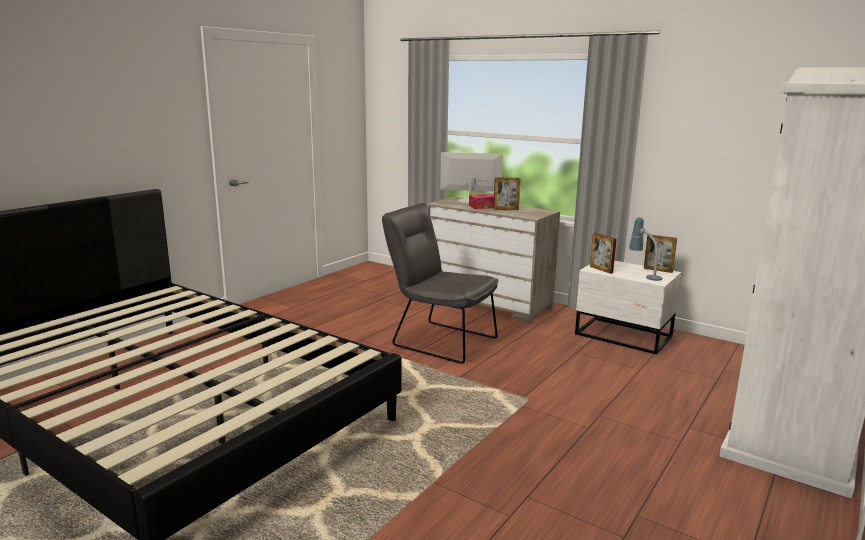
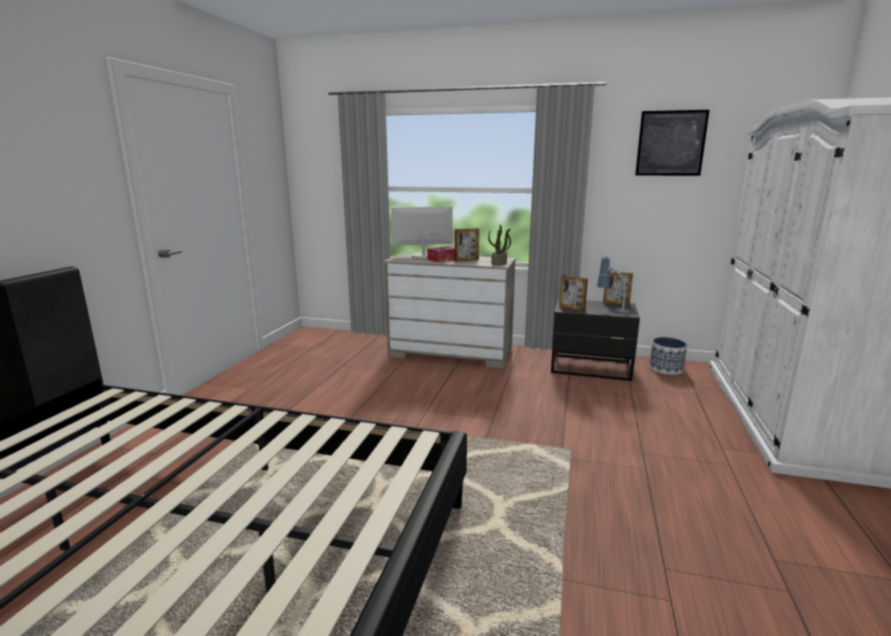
camera: 20 degrees left, 0 degrees up
(438, 340) = (434, 400): grey chair -> none
(533, 215) = (499, 263): none -> potted plant
(624, 336) = (591, 368): white nightstand -> black nightstand
(710, 350) = (666, 369): none -> planter
(733, 97) = (671, 143): none -> picture

